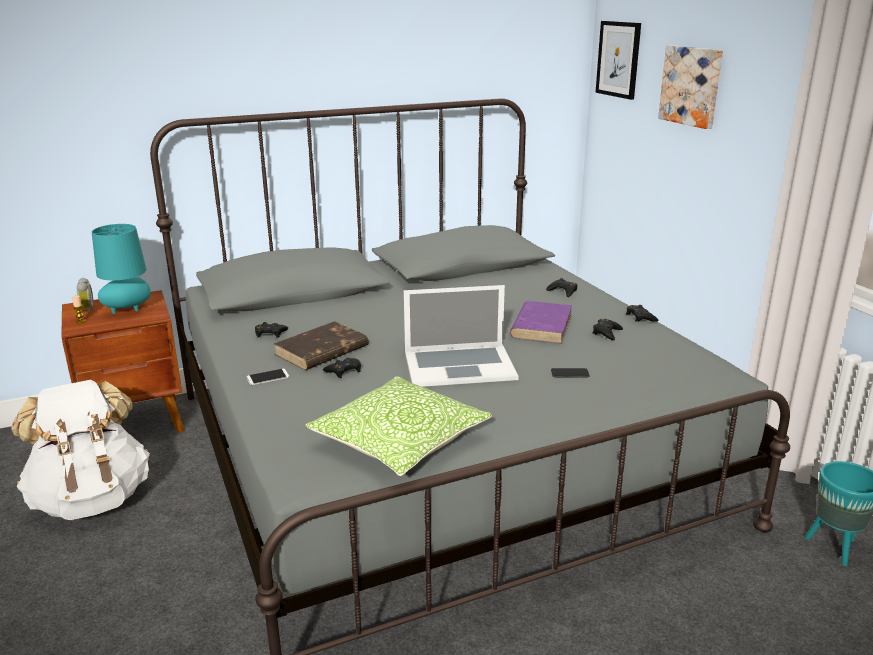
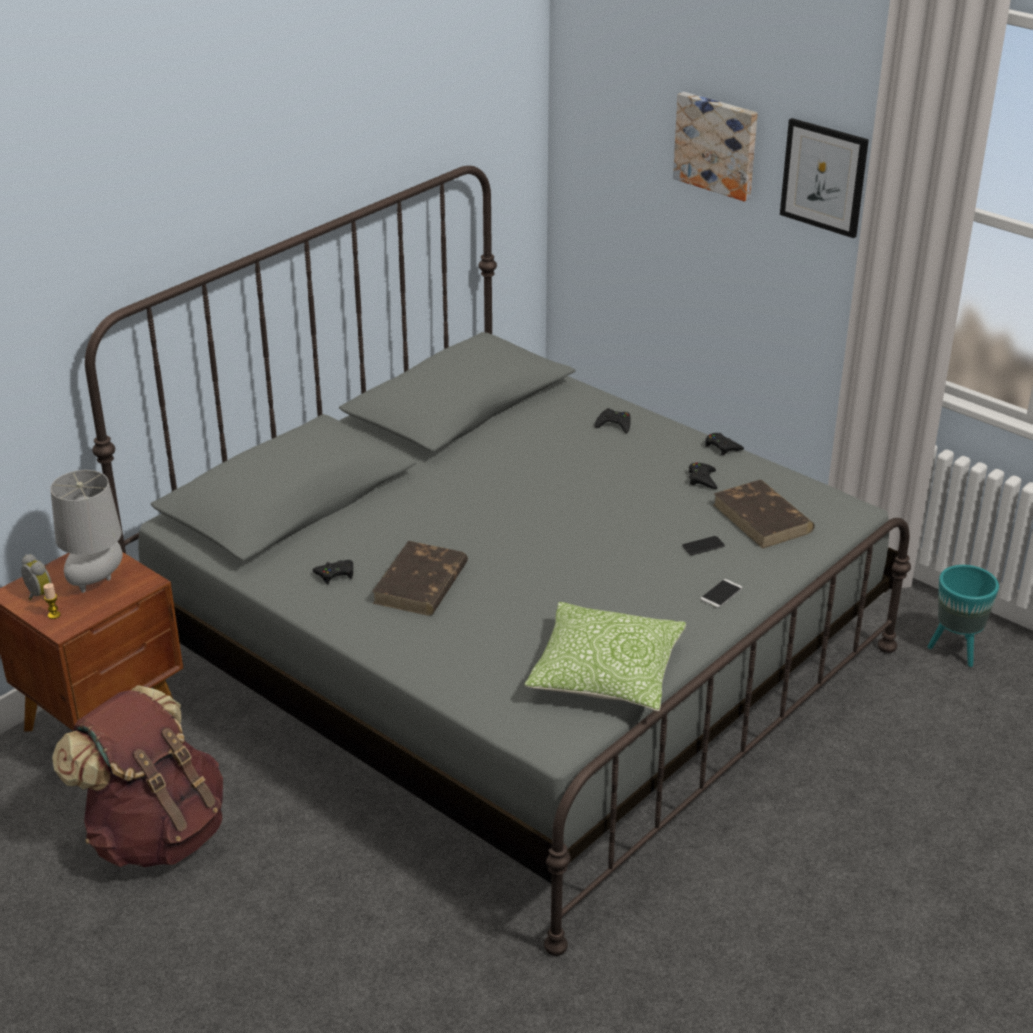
camera: 25 degrees left, 10 degrees up
(92, 498) = (155, 833): white backpack -> brown backpack
(128, 310) = (96, 581): turquoise table lamp -> grey table lamp
(268, 377) = (398, 635): phone -> phone (721, 594)
(344, 371) = (472, 604): black game controller -> none
(459, 365) = (586, 565): laptop -> none
(541, 326) = (629, 486): purple book -> none
(618, 59) = (598, 91): picture -> picture (824, 177)
(640, 366) = (763, 518): none -> brown book

